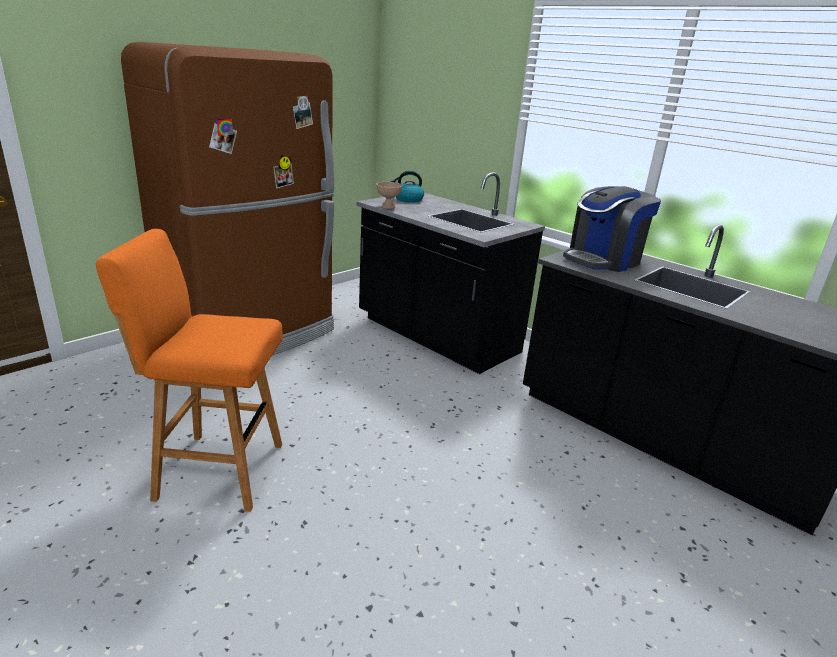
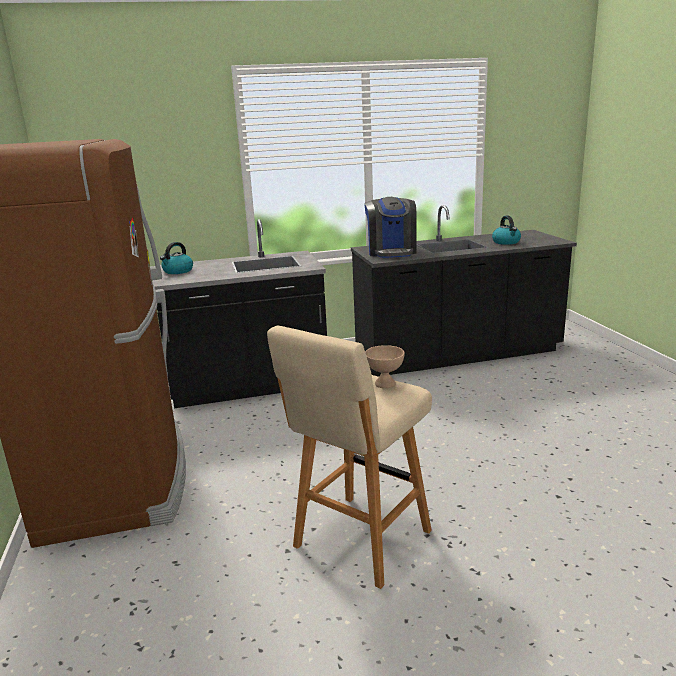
camera: 55 degrees left, 5 degrees down
(216, 470) = (359, 541): orange stool -> beige stool
(388, 207) = (191, 279): beige bowl -> beige bowl (385, 384)
(780, 317) = (506, 242): none -> kettle

